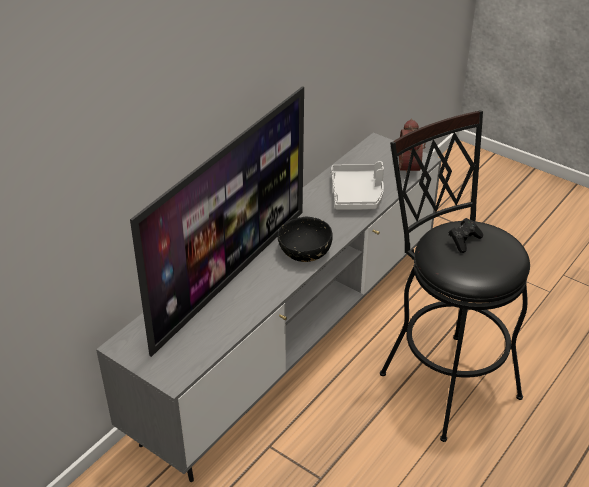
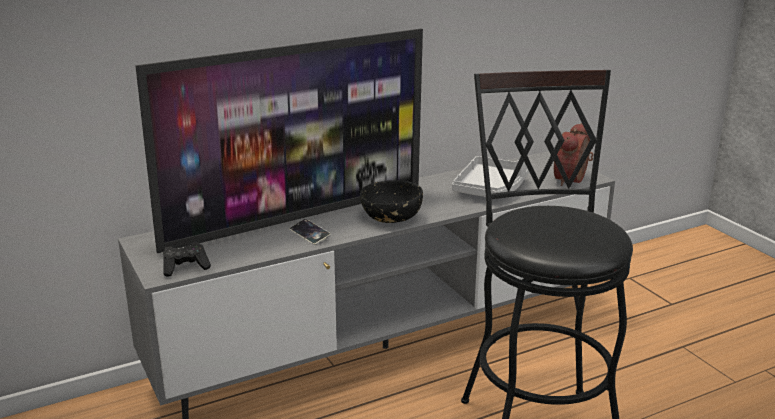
camera: 25 degrees right, 15 degrees down
(256, 293) = (309, 234): none -> phone
(464, 241) = (553, 218): black game controller -> black game controller (186, 268)

